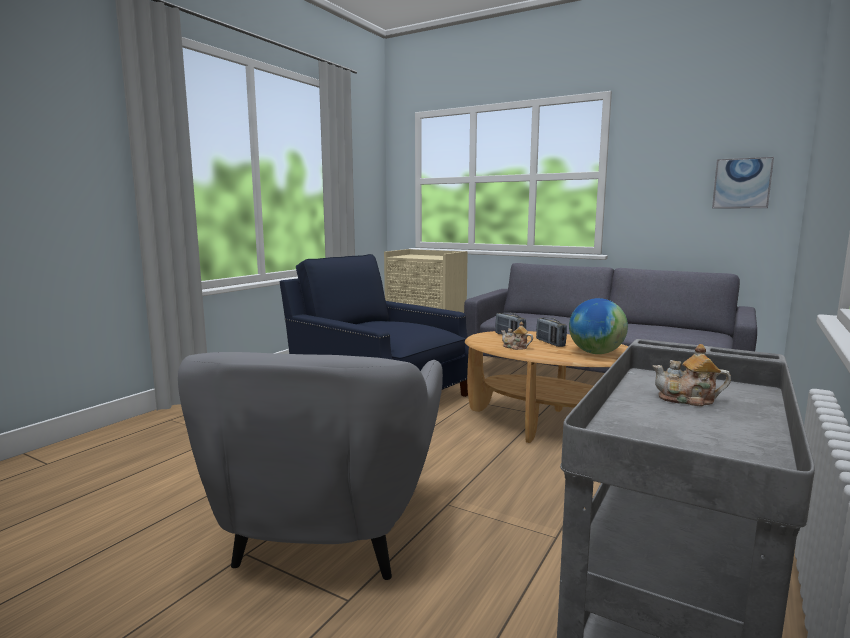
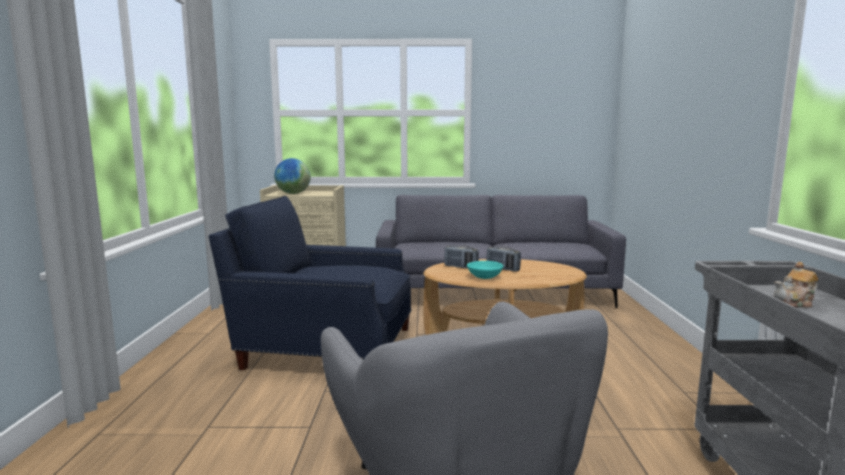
camera: 30 degrees left, 0 degrees up
(515, 347) = (485, 277): teapot -> turquoise bowl
(595, 353) = (550, 273): globe -> globe (293, 193)
(742, 183) = (576, 123): picture -> none

